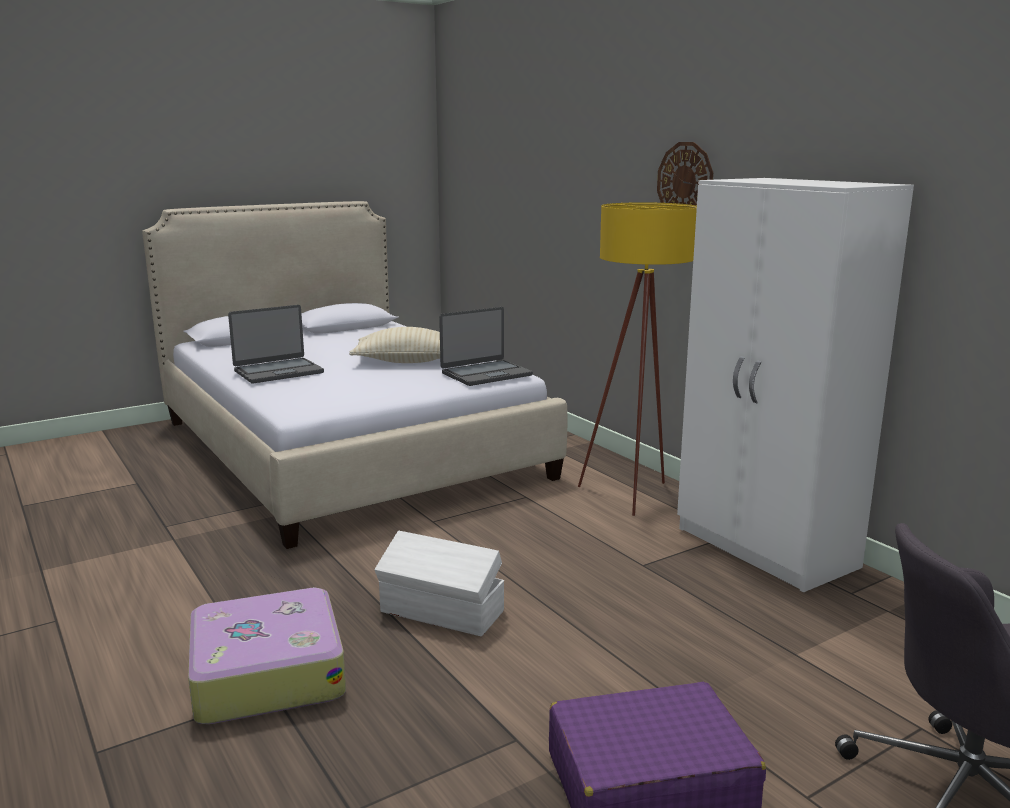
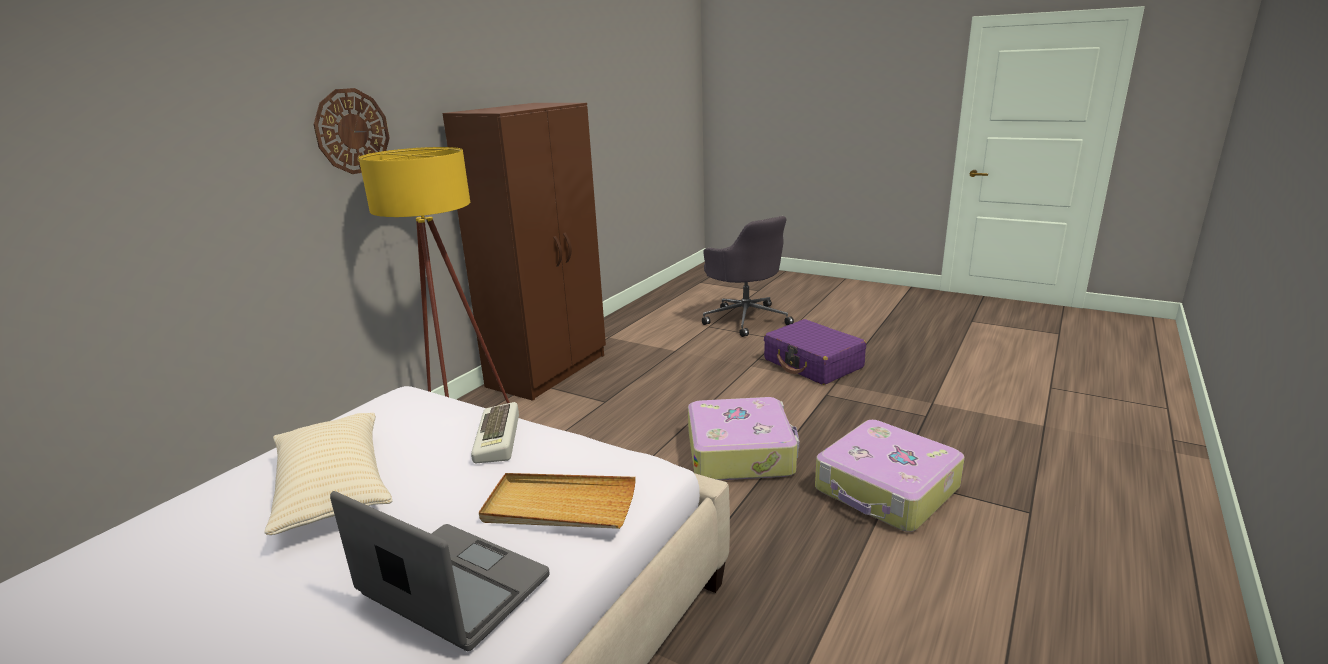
camera: 115 degrees left, 5 degrees up
(299, 389) = (559, 506): none -> beige tray
(403, 388) = (499, 439): none -> keyboard
(442, 612) = (741, 452): white storage box -> suitcase
(485, 374) = (409, 409): laptop -> none
(765, 549) = (549, 370): white wardrobe -> brown wardrobe

